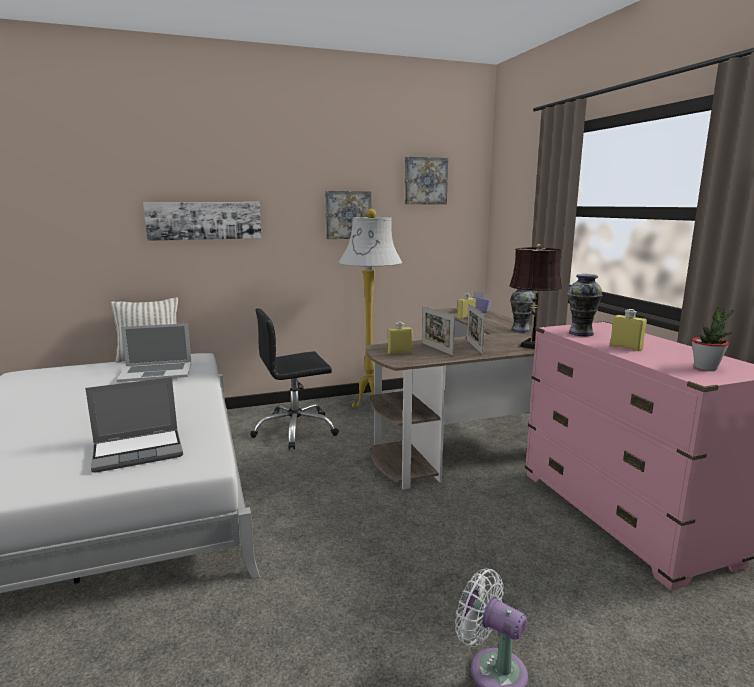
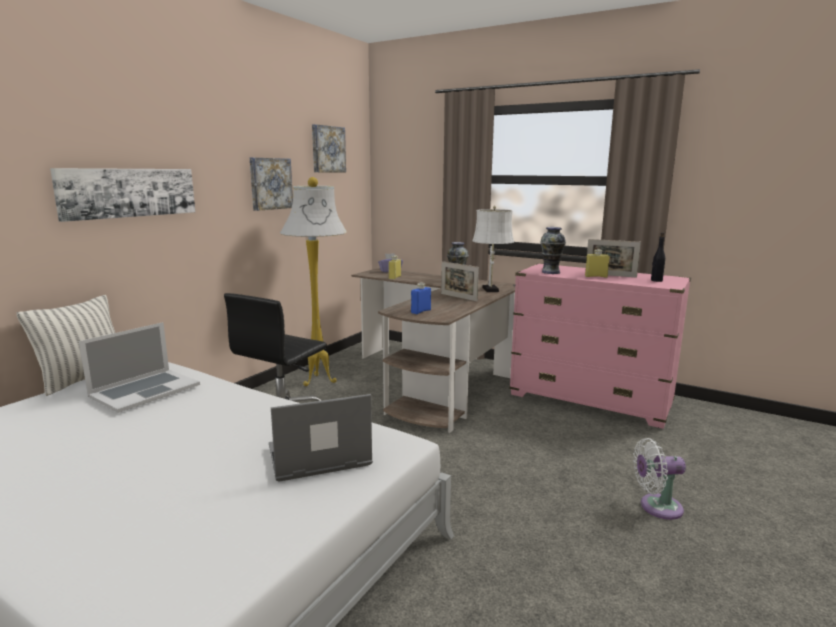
camera: 40 degrees left, 0 degrees up
(139, 451) = (318, 458): laptop -> laptop turned 135 degrees counterclockwise
(399, 352) = (421, 311): yellow bottle -> blue bottle
(436, 348) = (438, 303): picture frame -> picture frame (610, 275)
(530, 345) = (490, 290): brown table lamp -> white table lamp
(706, 367) = (656, 280): potted plant -> black bottle

